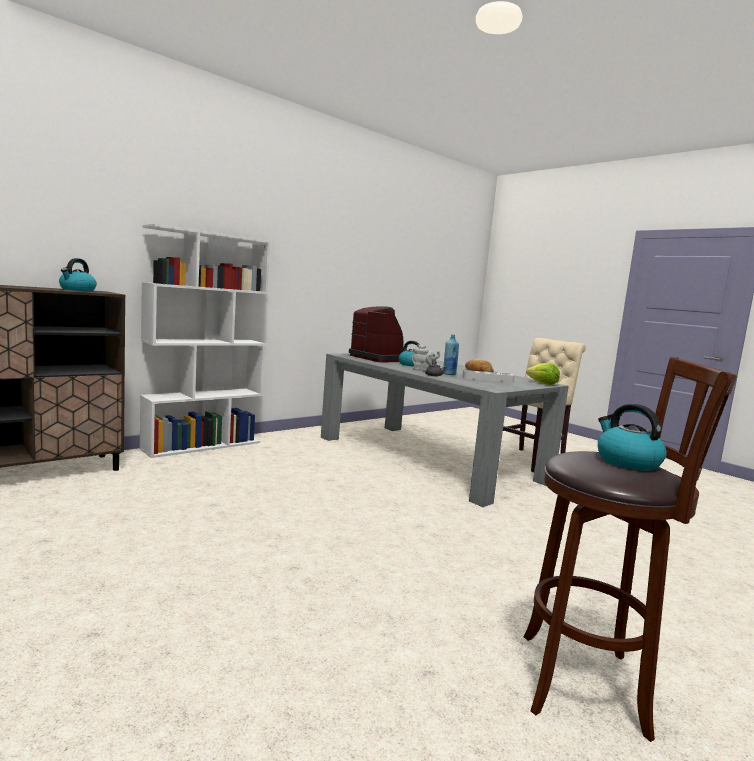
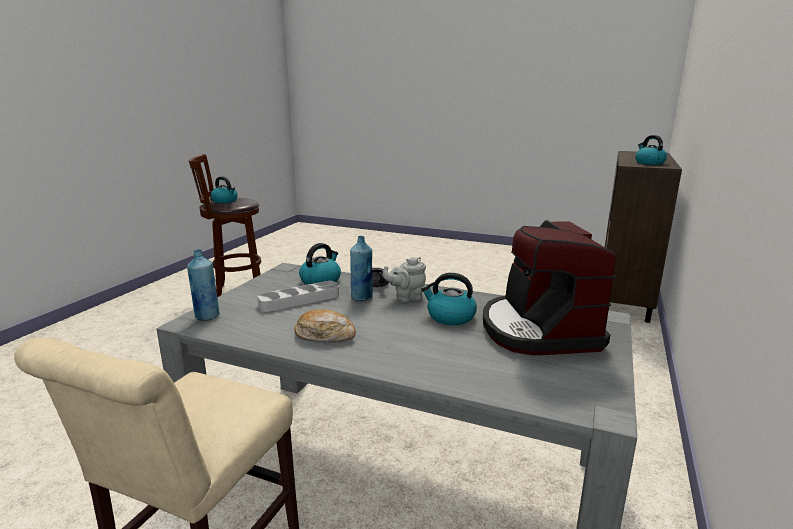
camera: 155 degrees right, 10 degrees up
(203, 445) = (644, 366): white bookcase -> none
(379, 358) = (539, 330): coffee machine -> coffee machine turned 60 degrees clockwise
(469, 382) = (321, 281): none -> kettle
(542, 383) = (207, 316): lettuce -> blue bottle

